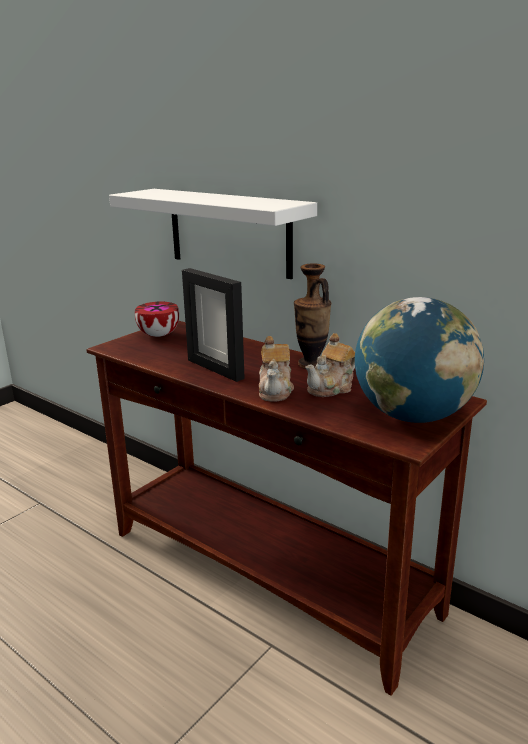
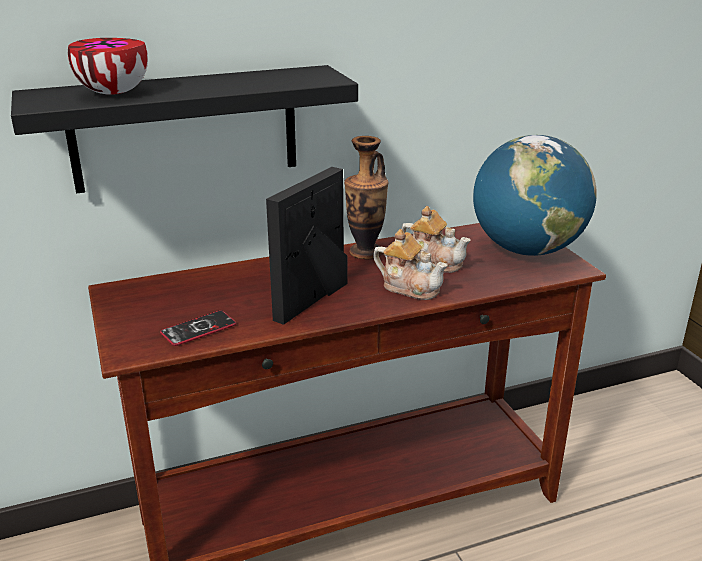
camera: 60 degrees left, 5 degrees up
(149, 353) = (198, 329): none -> phone
(158, 335) = (140, 309): bowl -> bowl (114, 93)
(216, 368) = (311, 301): picture frame -> picture frame turned 135 degrees clockwise
(229, 232) = (185, 129): white shelf -> black shelf
(332, 388) = (435, 261): teapot -> teapot turned 45 degrees counterclockwise

